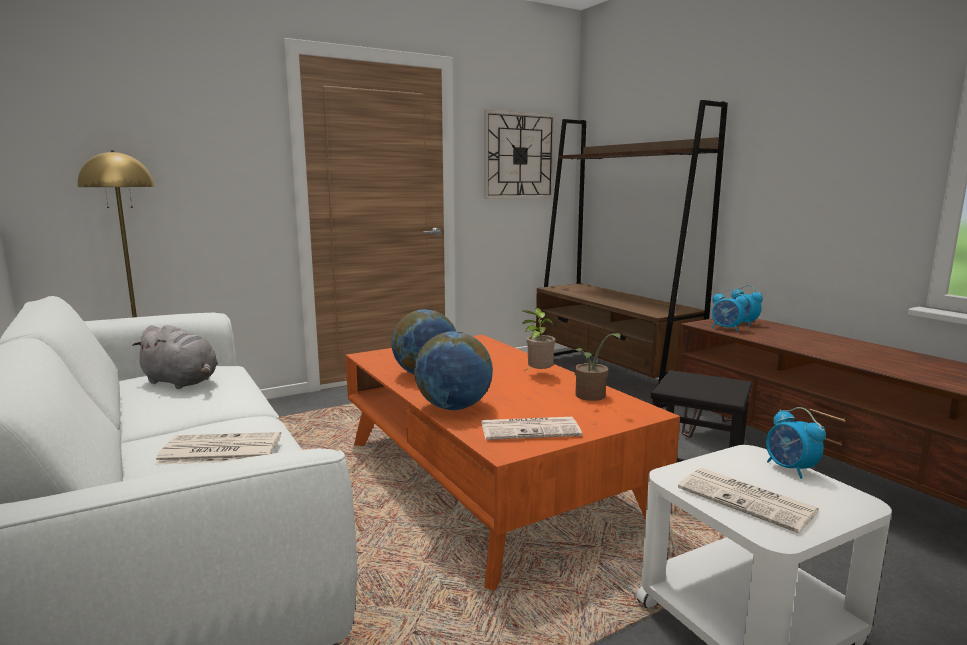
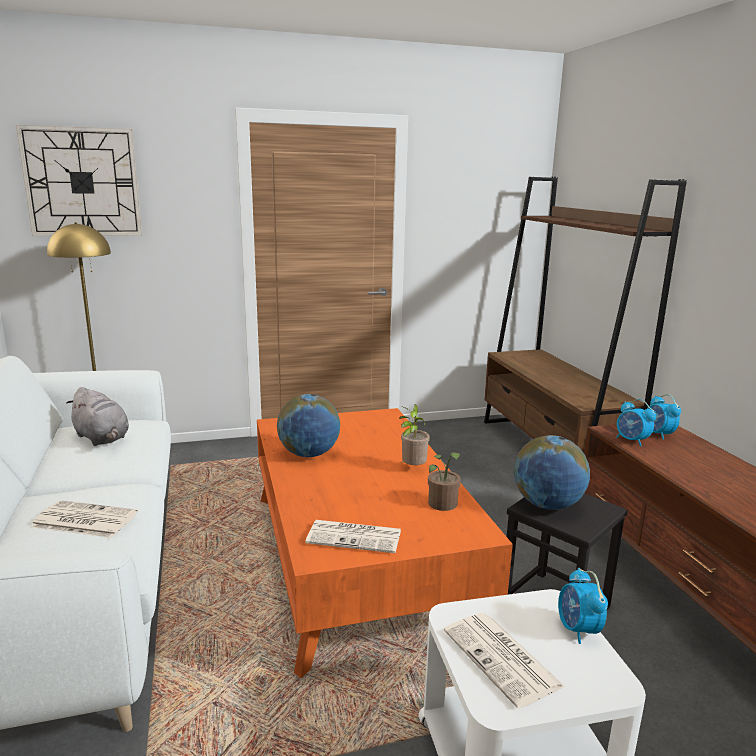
camera: 15 degrees right, 5 degrees up
(454, 407) = (306, 499): globe -> globe (547, 505)
(519, 156) = (479, 214): wall clock -> wall clock (82, 182)

